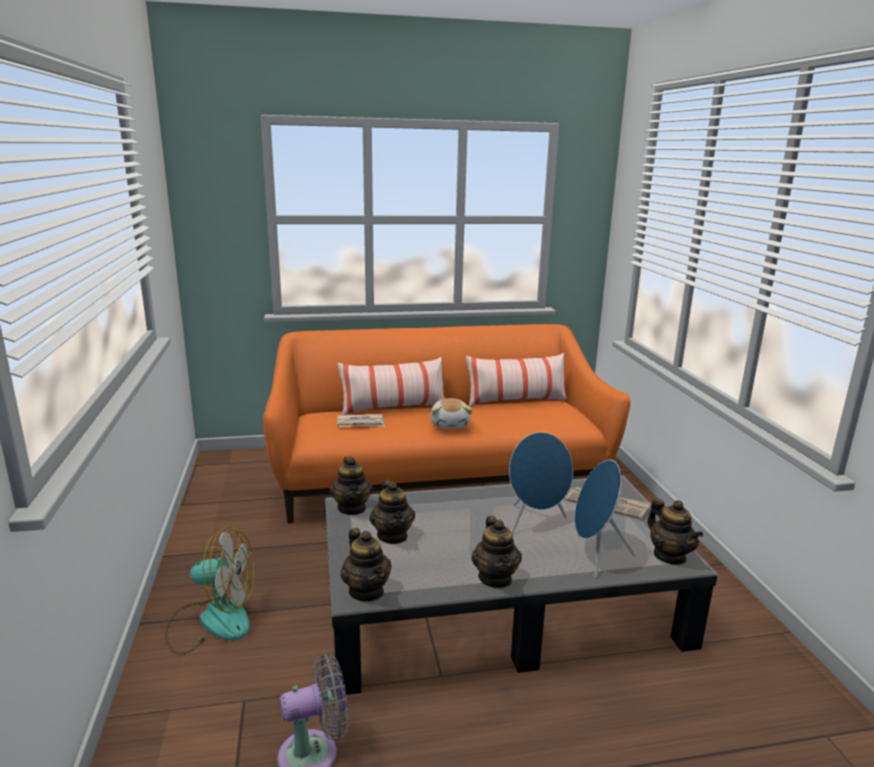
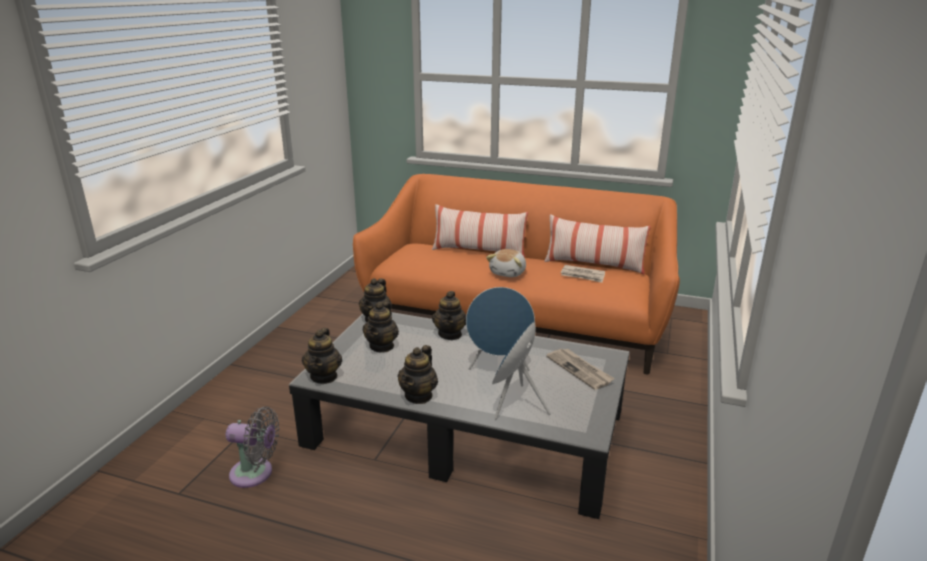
camera: 30 degrees right, 5 degrees up
(212, 621) = (270, 376): fan -> none
(361, 423) = (438, 258): newspaper -> newspaper (583, 275)
(669, 556) = (581, 424): teapot -> teapot (450, 334)

